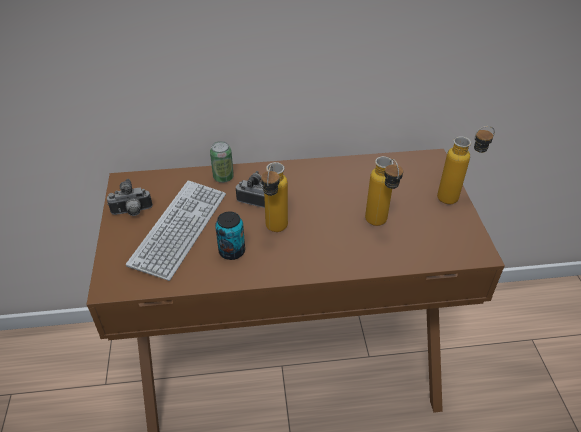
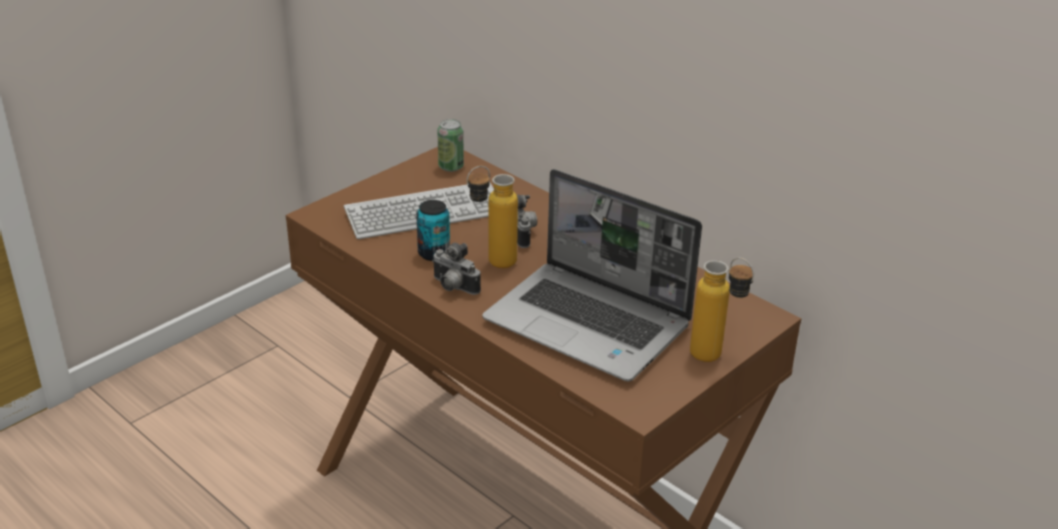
camera: 50 degrees right, 10 degrees down
(132, 212) = (413, 179): camera -> camera (453, 288)
(223, 177) = (528, 200): can -> can (451, 167)
(379, 225) = (590, 324): bottle -> laptop

